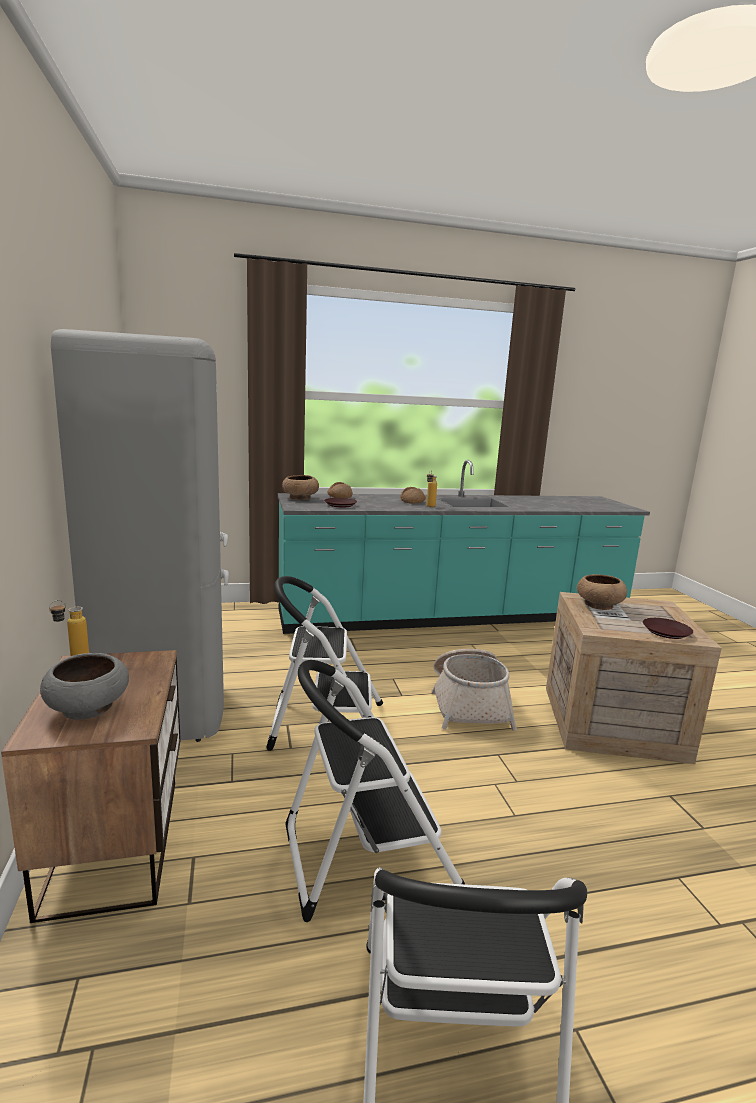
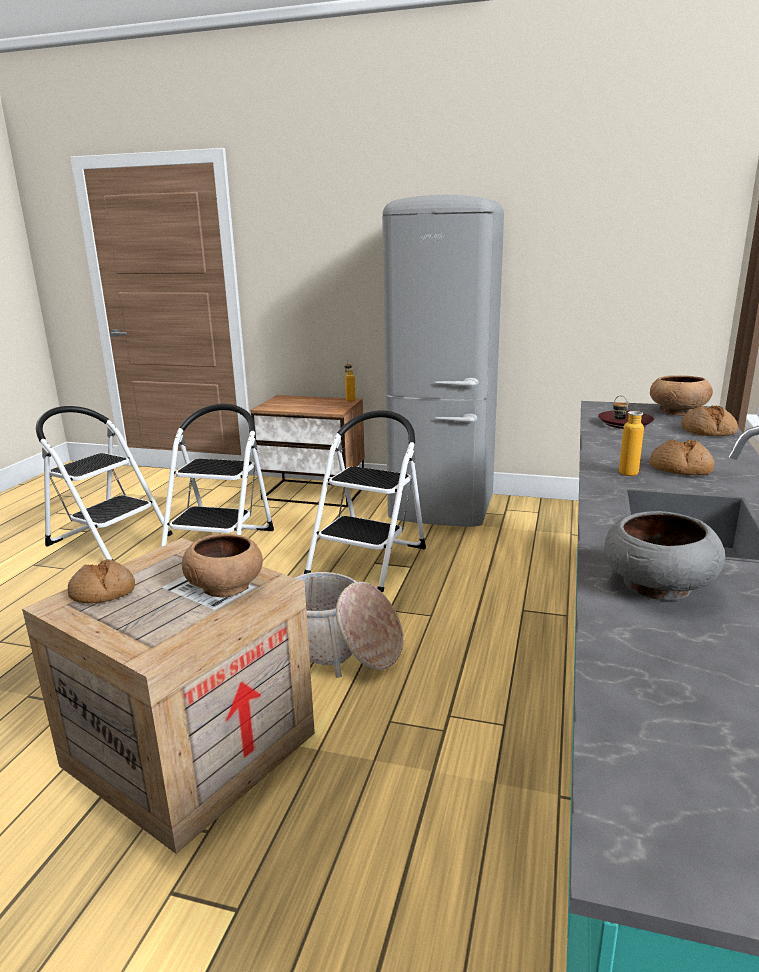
camera: 120 degrees right, 5 degrees up
(88, 708) = (294, 402): grey bowl -> grey bowl (657, 586)
(666, 632) = (103, 593): brown plate -> bread

